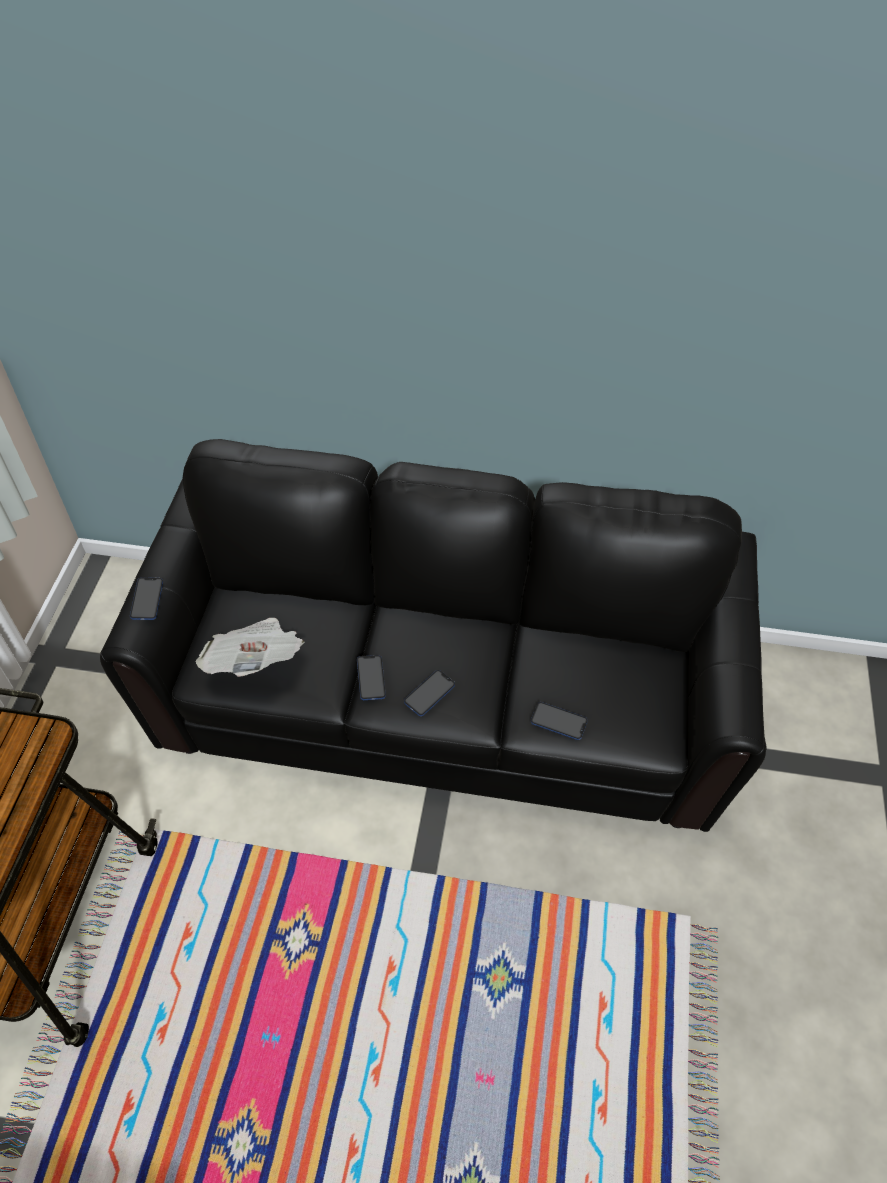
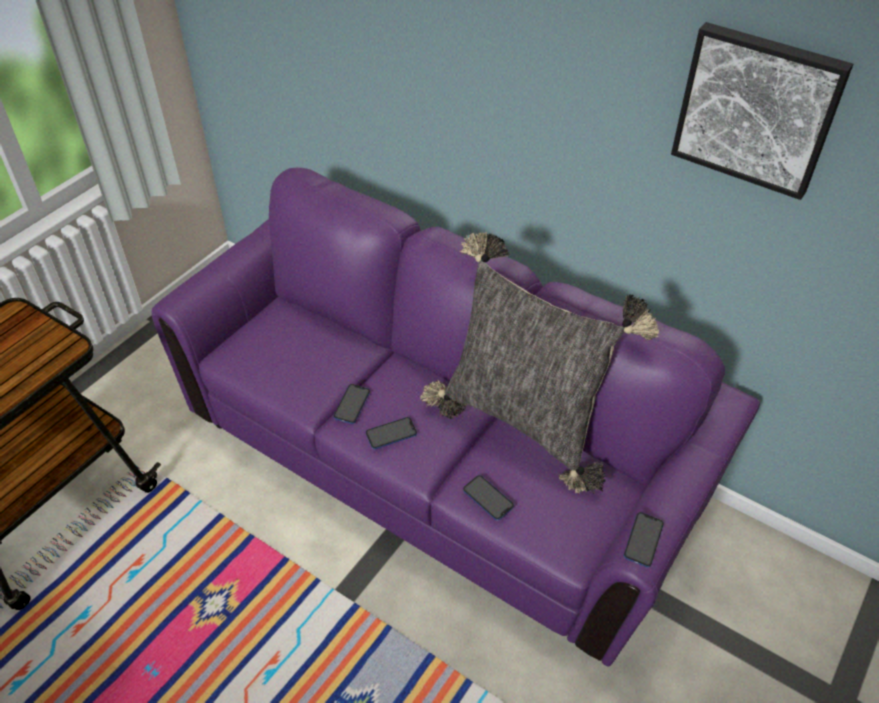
camera: 25 degrees right, 5 degrees down
(147, 599) = (206, 279): phone -> phone (643, 540)
(256, 662) = (271, 360): newspaper -> none
(443, 699) = (440, 463): black sofa -> purple sofa
(554, 639) = (525, 429): none -> pillow
(734, 266) = (757, 109): none -> picture

